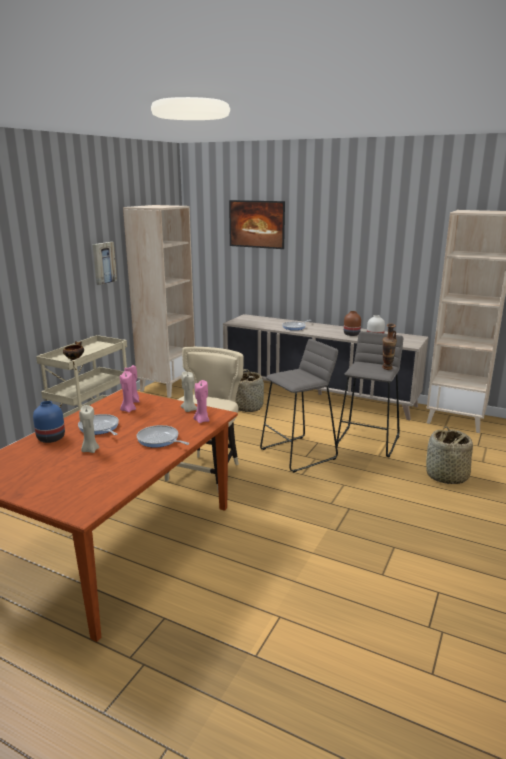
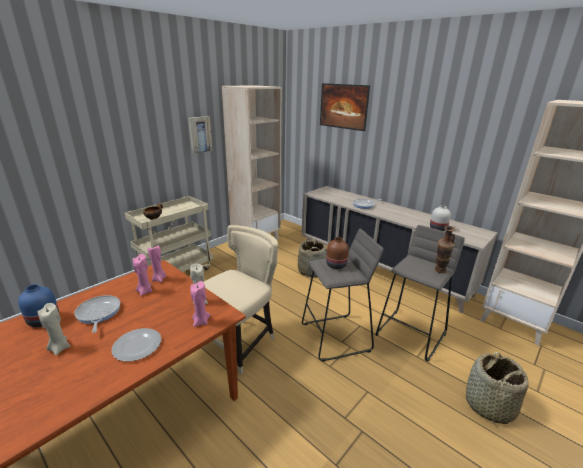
camera: 15 degrees right, 5 degrees up
(159, 440) = (137, 346): frying pan -> plate
(351, 334) = (415, 220): brown vase -> brown vase (335, 265)

